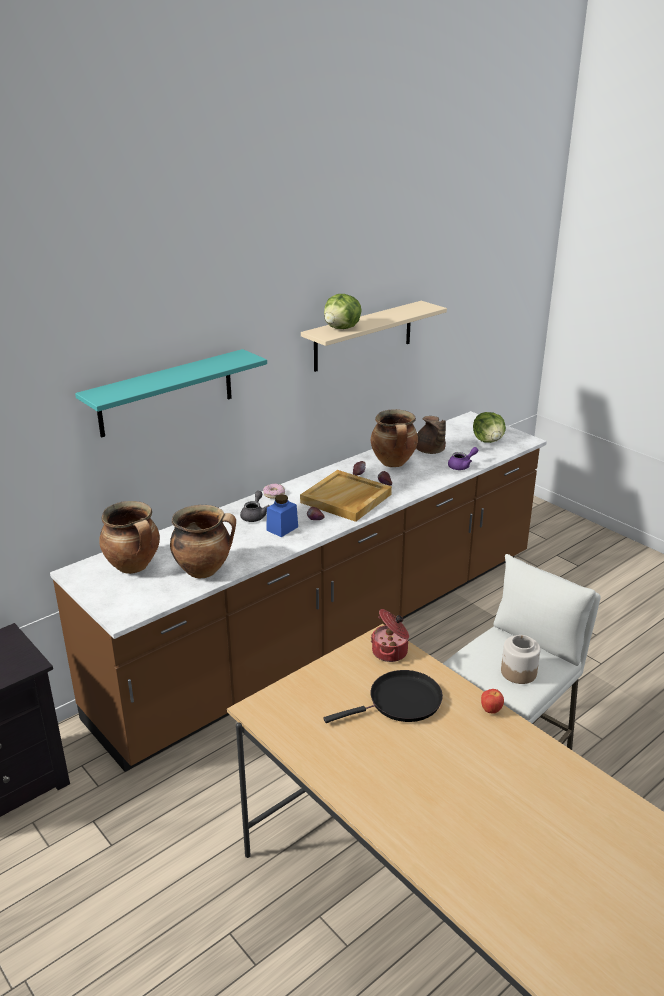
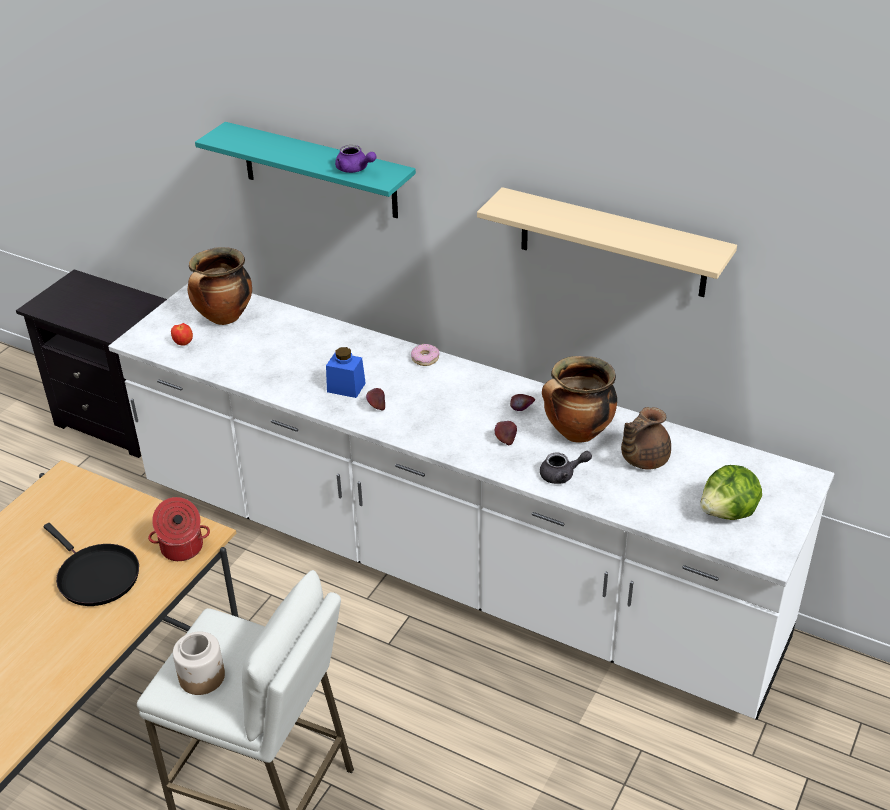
camera: 70 degrees right, 10 degrees up
(204, 570) = (234, 361): cooking pot -> none
(254, 515) = (366, 359): grey teapot -> grey teapot (562, 475)
(332, 632) = (448, 563): brown counter -> white counter
(342, 328) = (537, 211): lettuce -> none
(346, 499) = (446, 416): beige tray -> none
(462, 466) = (614, 500): purple teapot -> purple teapot (355, 169)
(491, 710) = (96, 652): apple -> apple (183, 343)

